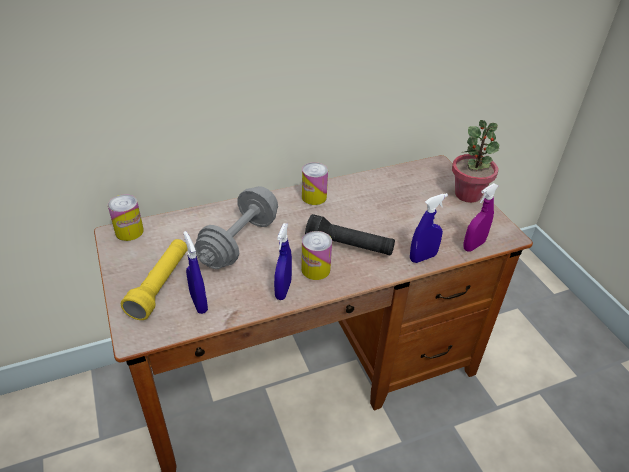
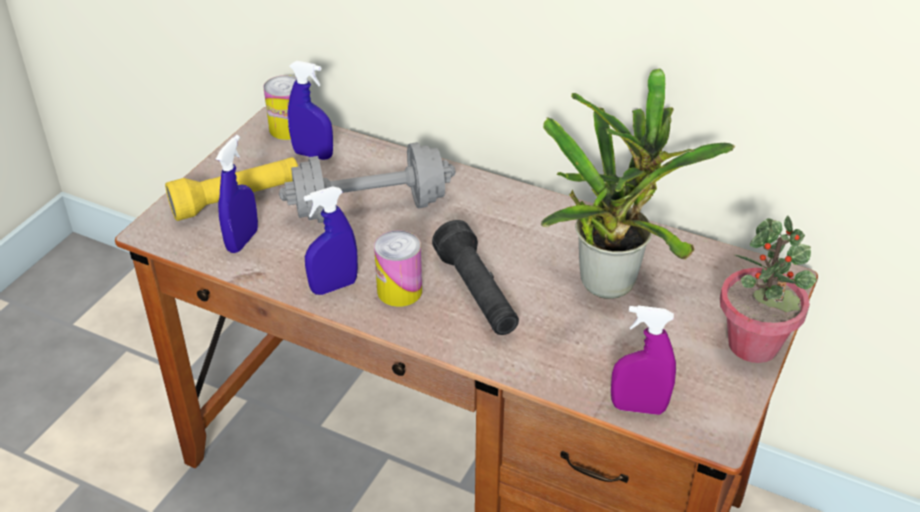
camera: 50 degrees right, 0 degrees up
(314, 197) = (531, 212): can -> none
(387, 203) = (612, 279): none -> potted plant
(423, 257) = (544, 370): blue spray bottle -> blue spray bottle (313, 155)

